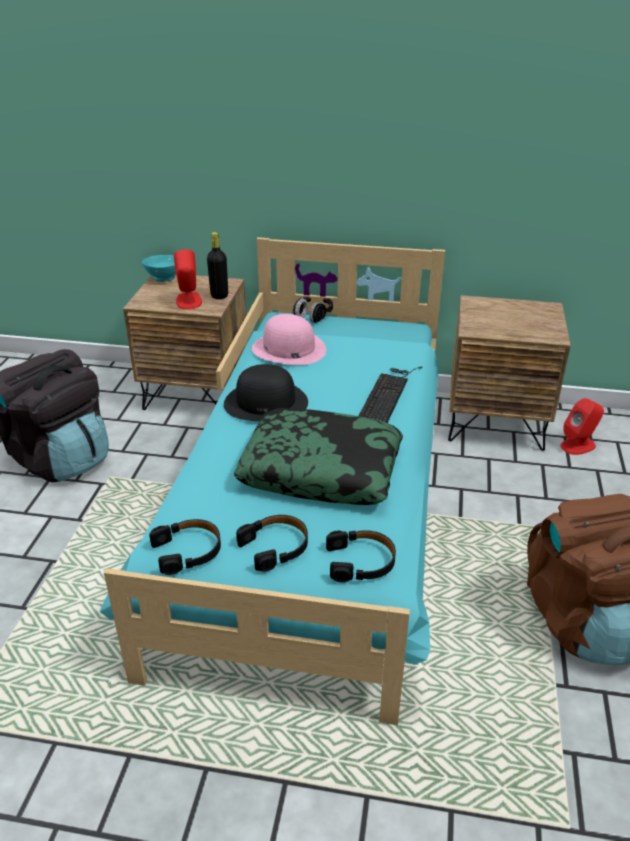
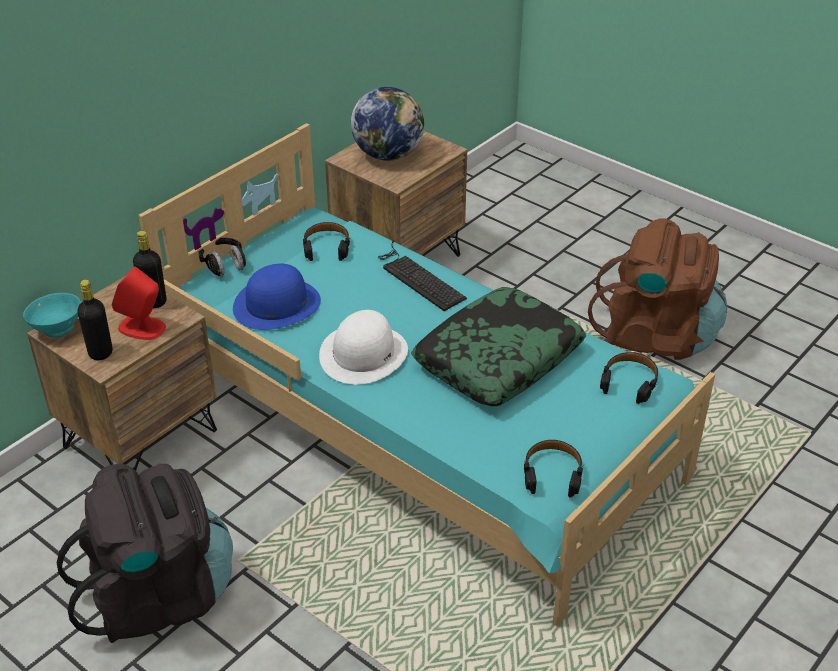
camera: 60 degrees left, 5 degrees up
(152, 298) = (100, 353): none -> black bottle
(266, 402) = (363, 353): black hat -> white hat
(275, 547) = (581, 421): black headphones -> black headphones (326, 247)
(288, 349) = (276, 304): pink hat -> blue hat
(505, 315) = (388, 155): none -> globe
(578, 445) = (469, 234): red speaker -> none

